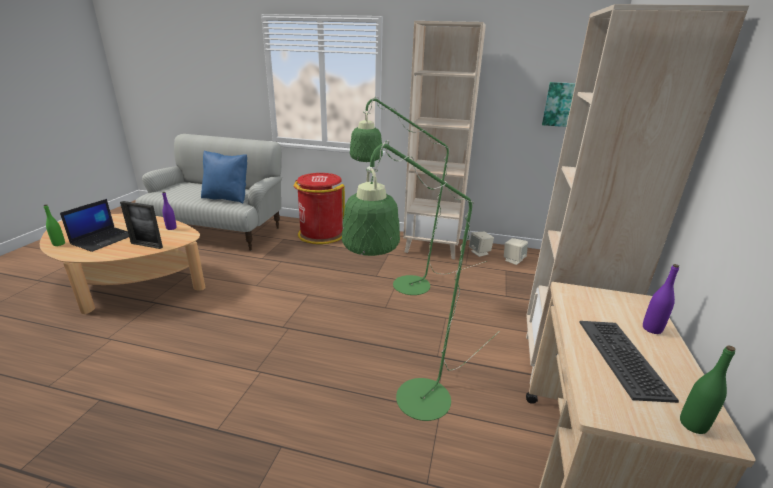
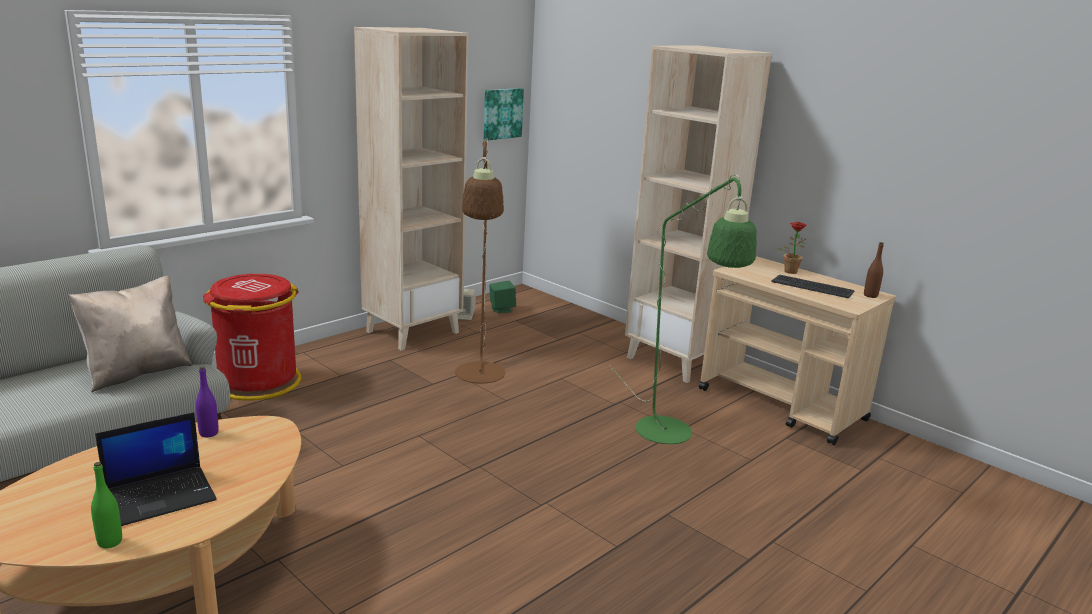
camera: 60 degrees left, 5 degrees down
(104, 239) = (161, 495): laptop -> laptop turned 90 degrees clockwise
(146, 245) = (255, 460): picture frame -> none
(227, 198) = (137, 372): blue pillow -> beige pillow
(403, 288) = (480, 378): green floor lamp -> brown floor lamp
(513, 260) = (501, 309): beige speaker -> green speaker
(652, 329) = (789, 270): purple bottle -> potted plant
(693, 425) = (870, 295): green bottle -> brown bottle

